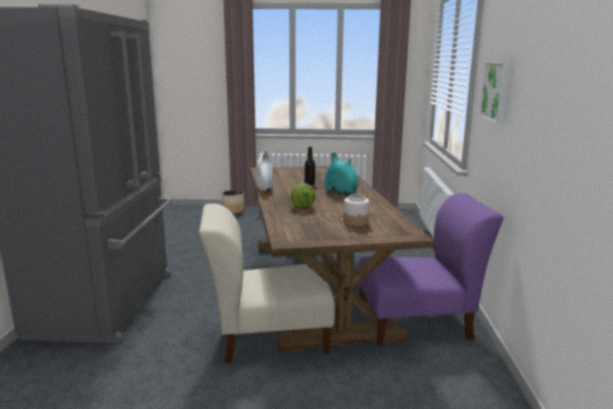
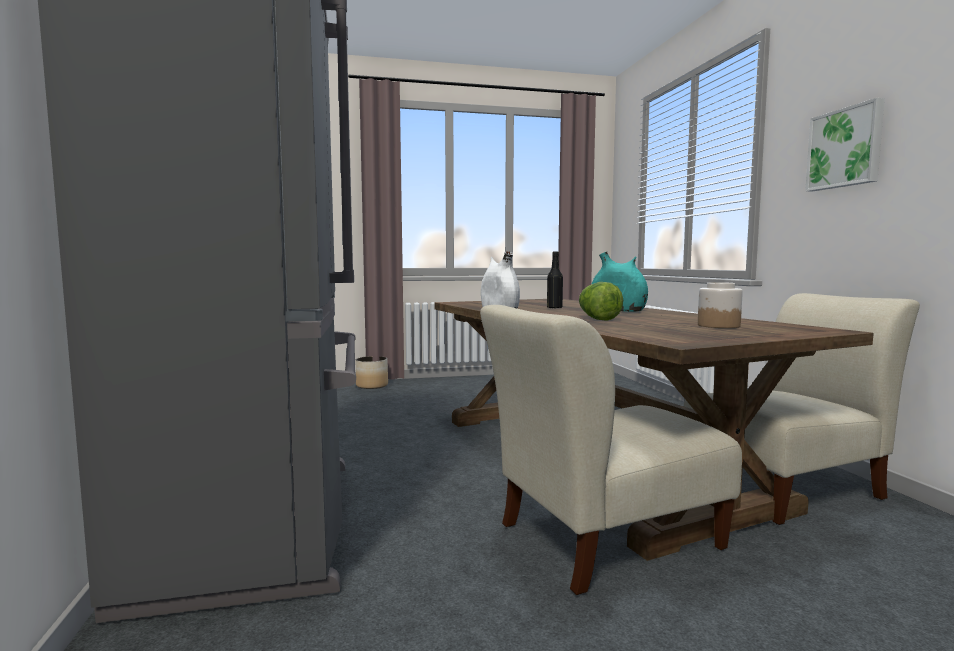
camera: 15 degrees left, 10 degrees down
(419, 323) = (788, 488): purple chair -> beige chair

